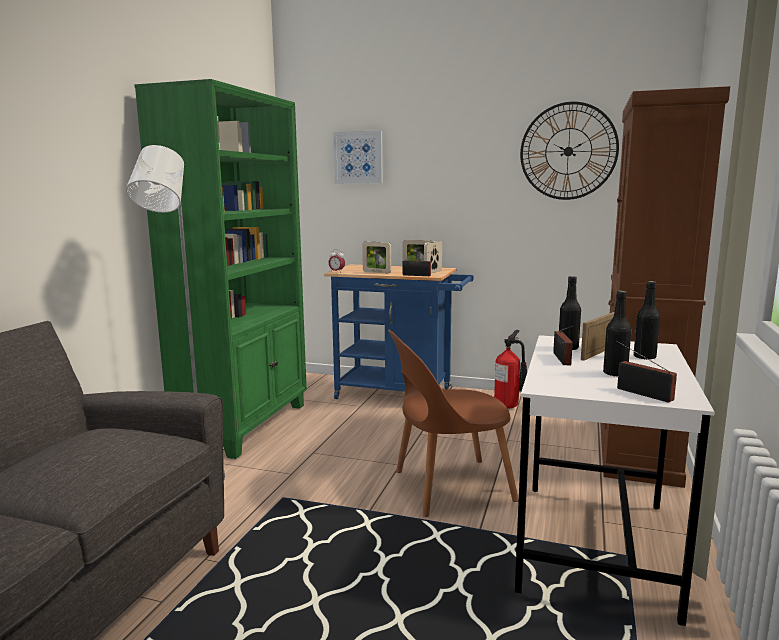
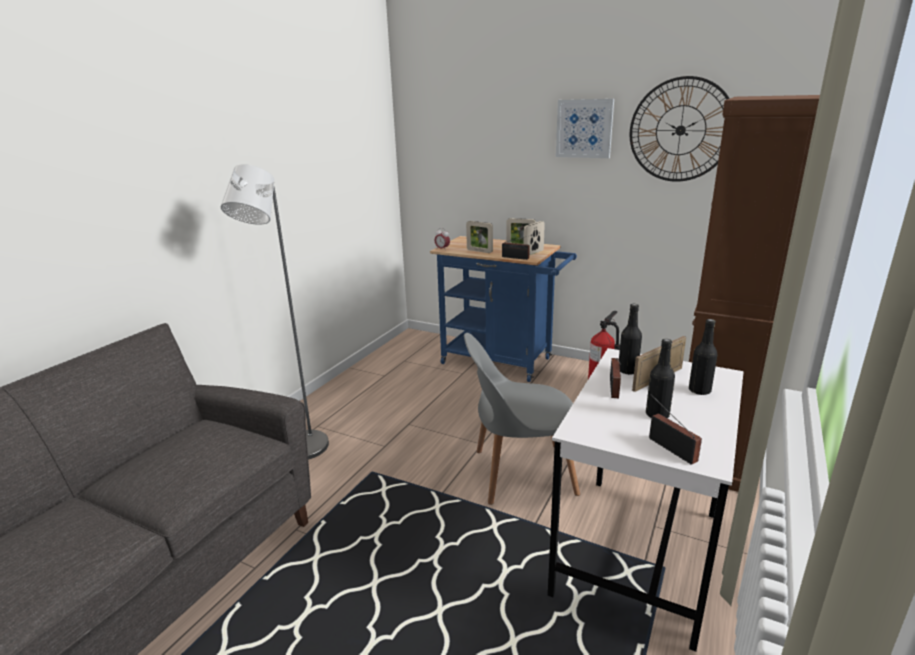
camera: 10 degrees right, 10 degrees up
(246, 425) = (357, 389): green bookcase -> none
(358, 157) = (469, 131): picture -> picture (584, 128)
(448, 486) = (519, 472): brown chair -> grey chair

